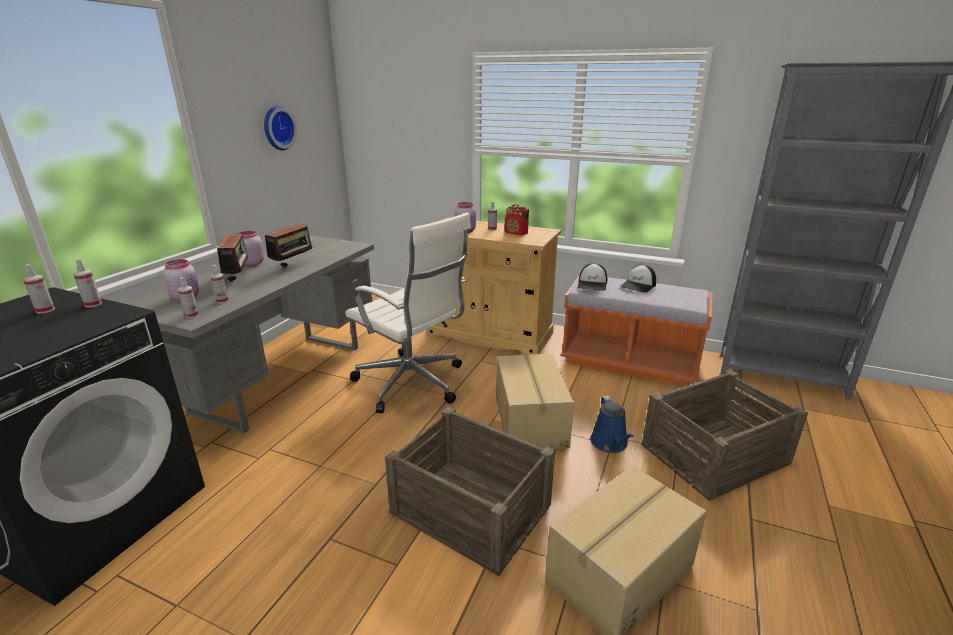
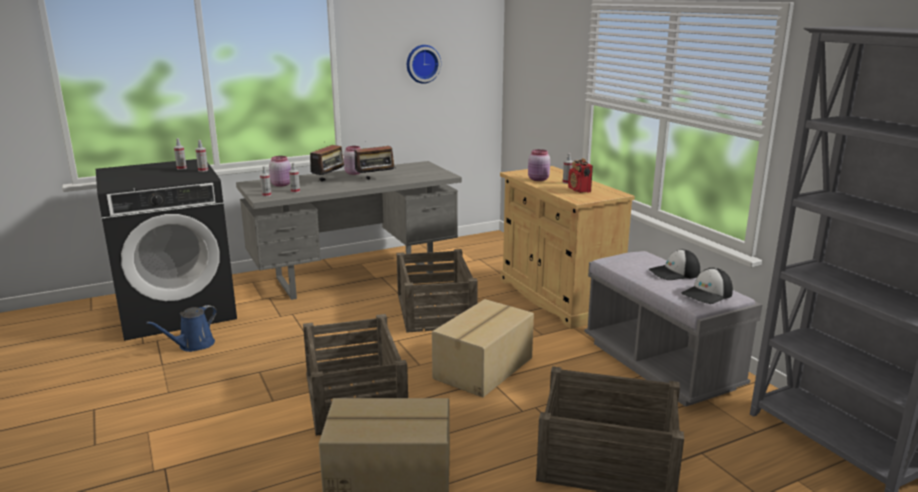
camera: 40 degrees right, 5 degrees down
(412, 384) = (435, 310): white office chair -> crate
(592, 284) = (626, 259): cap -> cap (707, 294)
(610, 443) = (522, 410): blue watering can -> blue watering can (193, 345)
(629, 362) = (660, 365): orange bench -> grey bench

